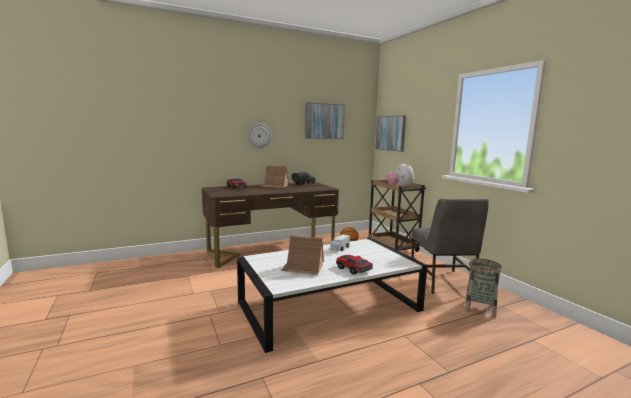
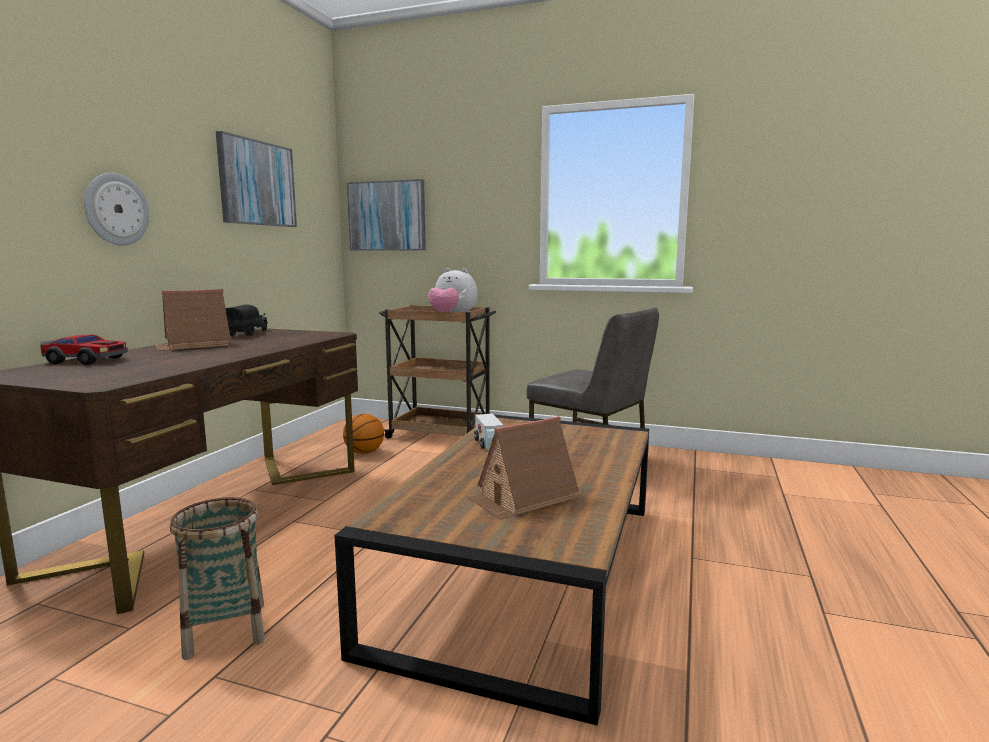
camera: 45 degrees left, 0 degrees up
(329, 306) = (528, 569): white coffee table -> brown coffee table
(353, 269) = (594, 468): toy car -> none
(479, 308) = (684, 480): basket -> basket (225, 630)

